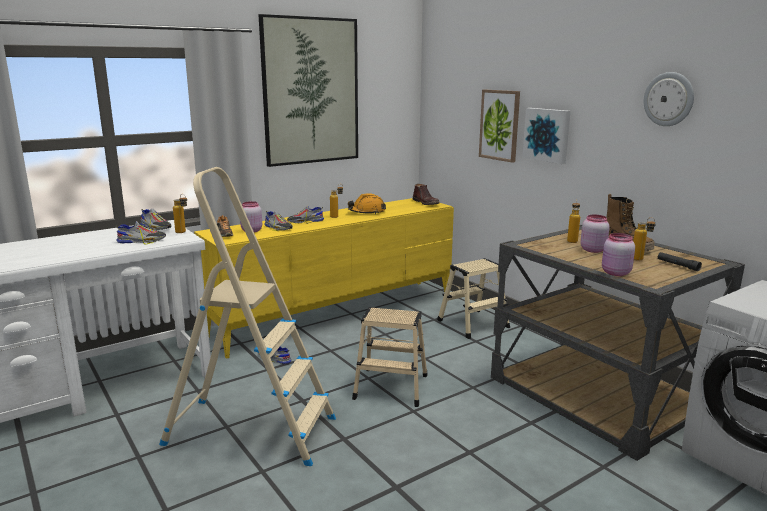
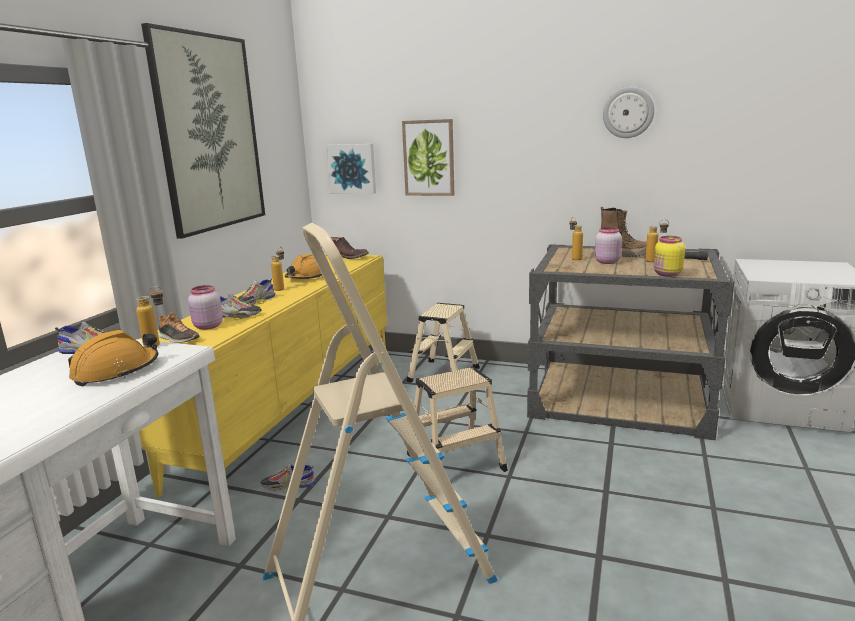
camera: 35 degrees left, 0 degrees up
(142, 241) = (116, 371): shoe -> orange hard hat
(547, 135) = (493, 161): picture -> picture (352, 169)
(615, 273) = (667, 274): pink jar -> yellow jar

